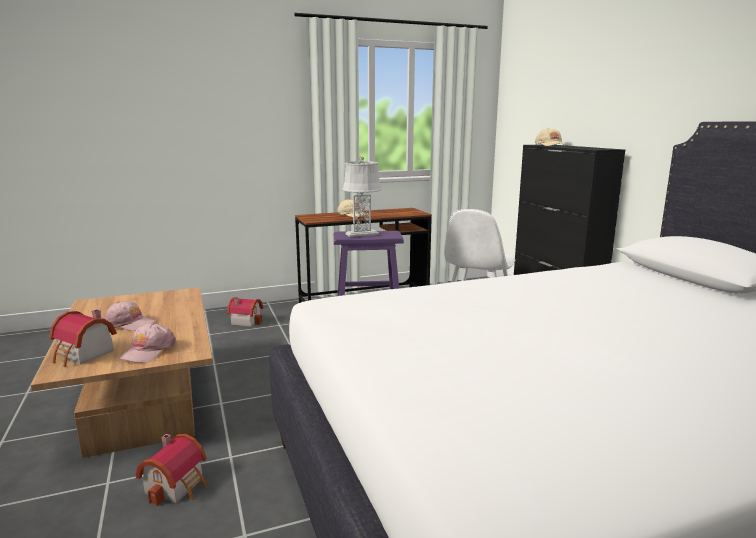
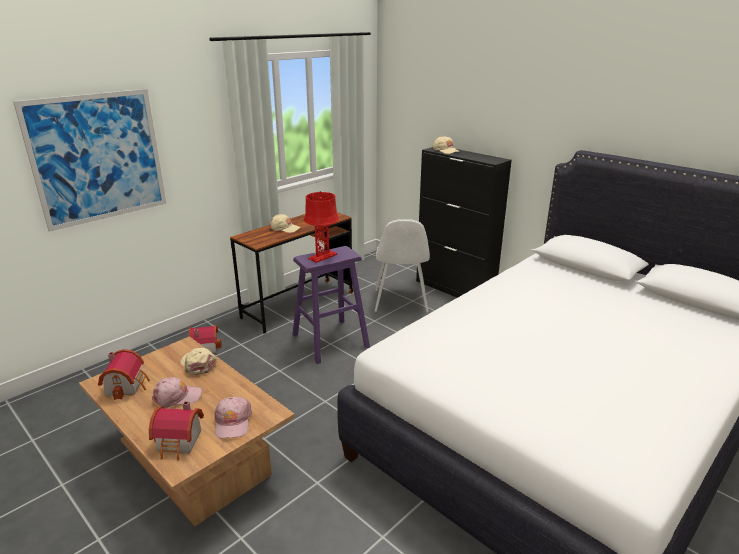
camera: 25 degrees left, 10 degrees up
(175, 116) = (98, 158): none -> picture
(178, 485) = (299, 519): toy house -> toy house (127, 385)
(179, 306) = (198, 364): none -> beige cap
(362, 234) = (323, 256): grey table lamp -> red table lamp

